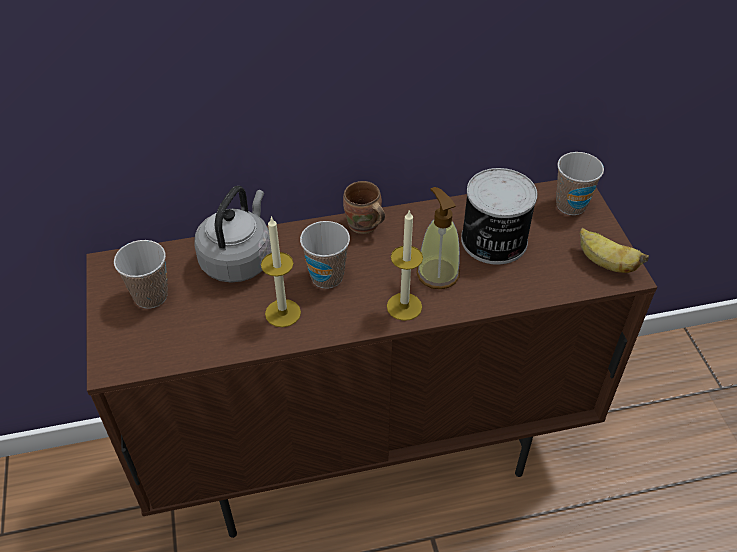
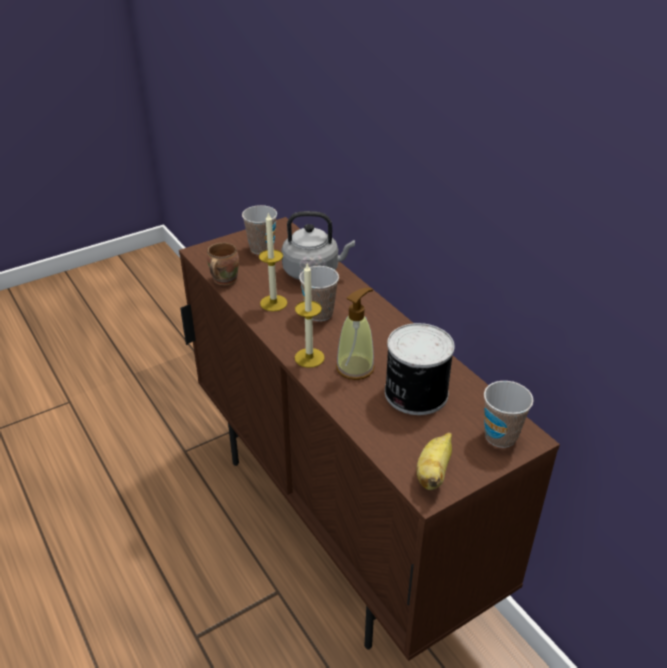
camera: 70 degrees right, 10 degrees down
(363, 226) = (384, 318): brown mug -> brown mug (223, 280)

